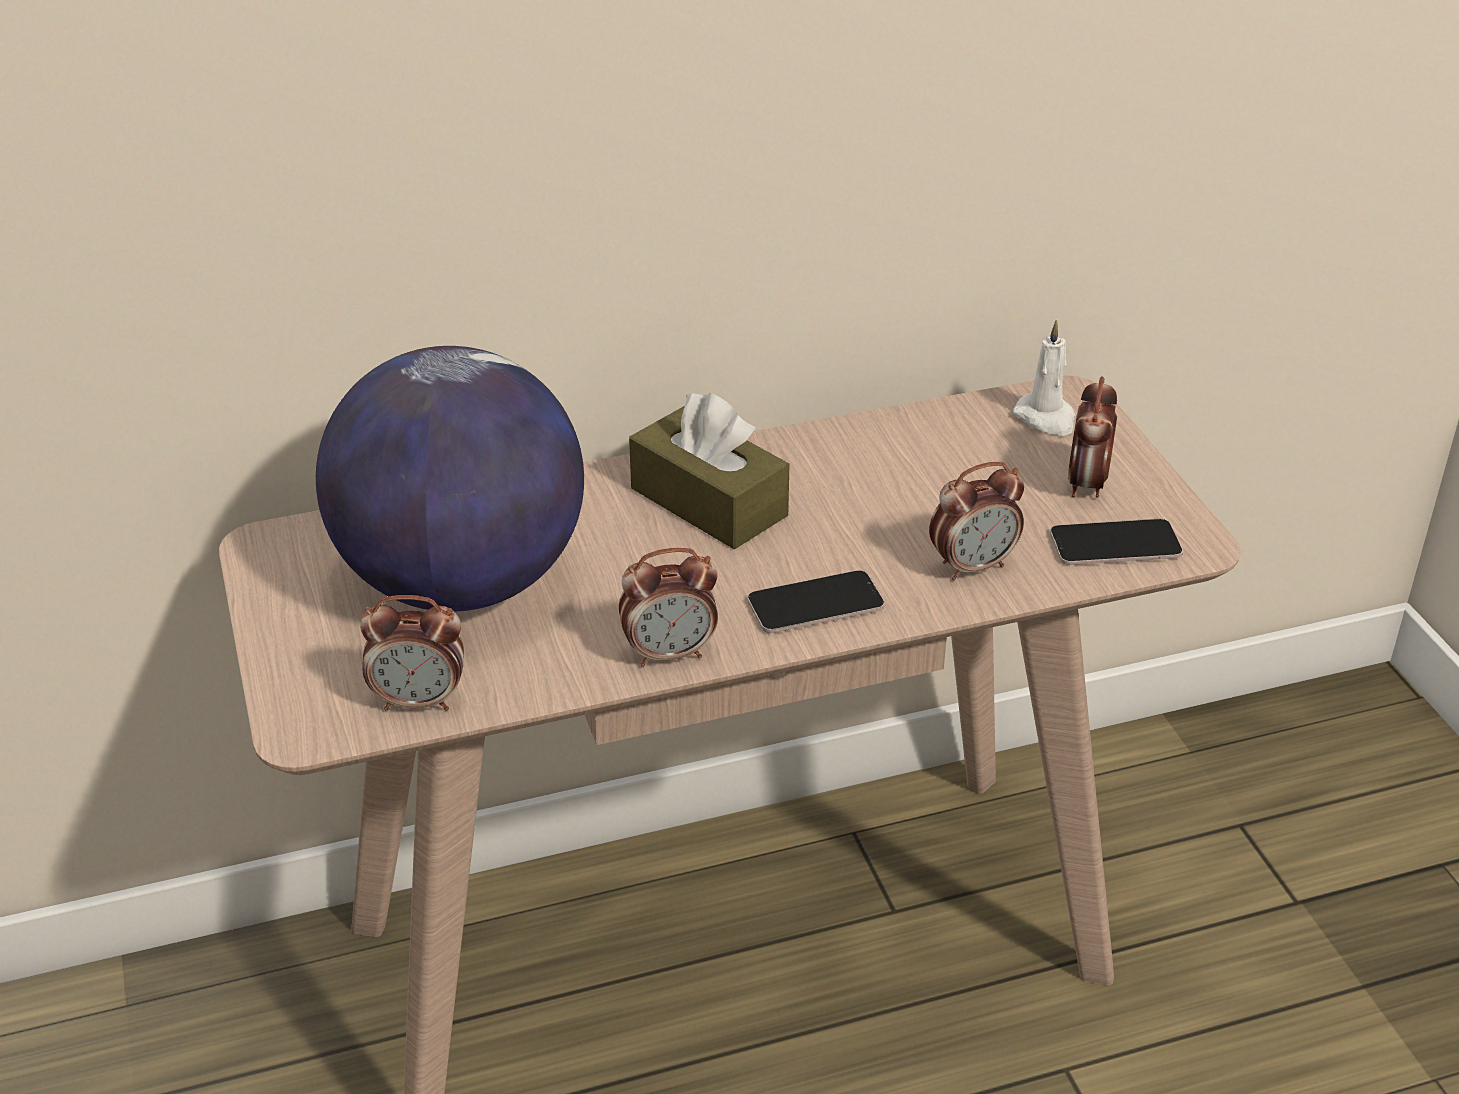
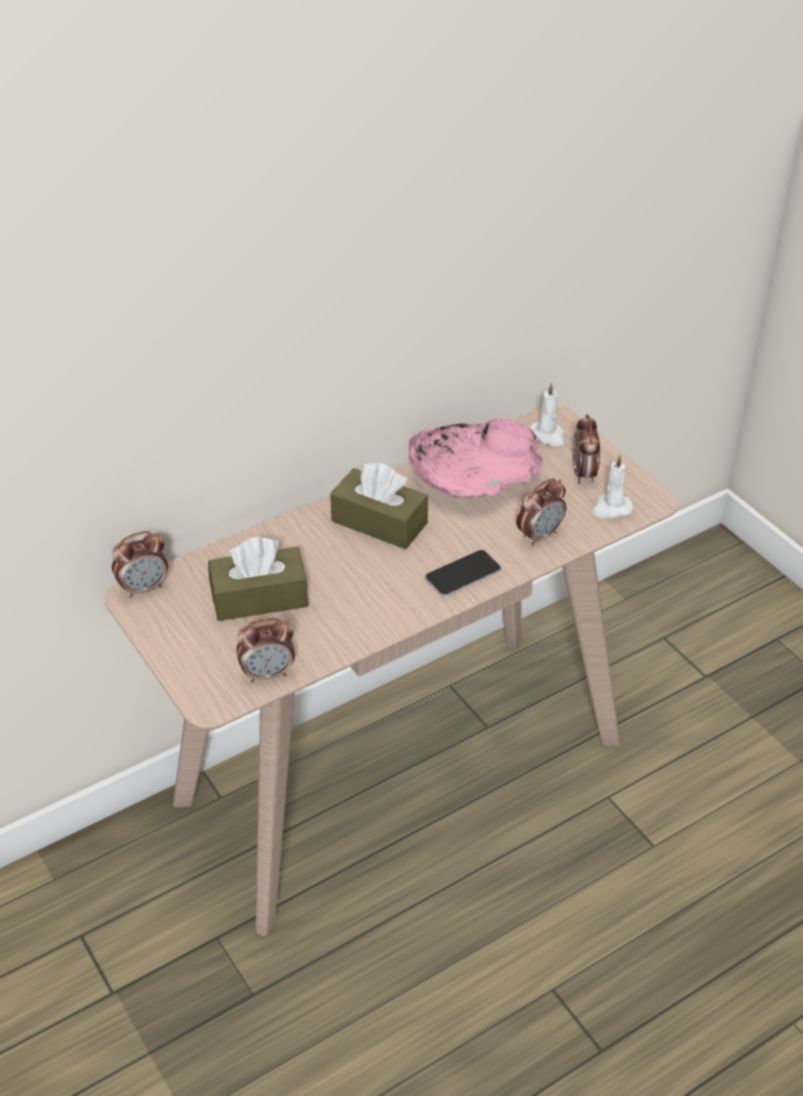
camera: 15 degrees left, 5 degrees up
(461, 582) = (259, 597): globe -> brown tissue box
(670, 653) = (395, 619): alarm clock -> alarm clock (144, 588)
(896, 459) = (474, 476): none -> pink bowl
(1115, 544) = (611, 508): phone -> white candle

